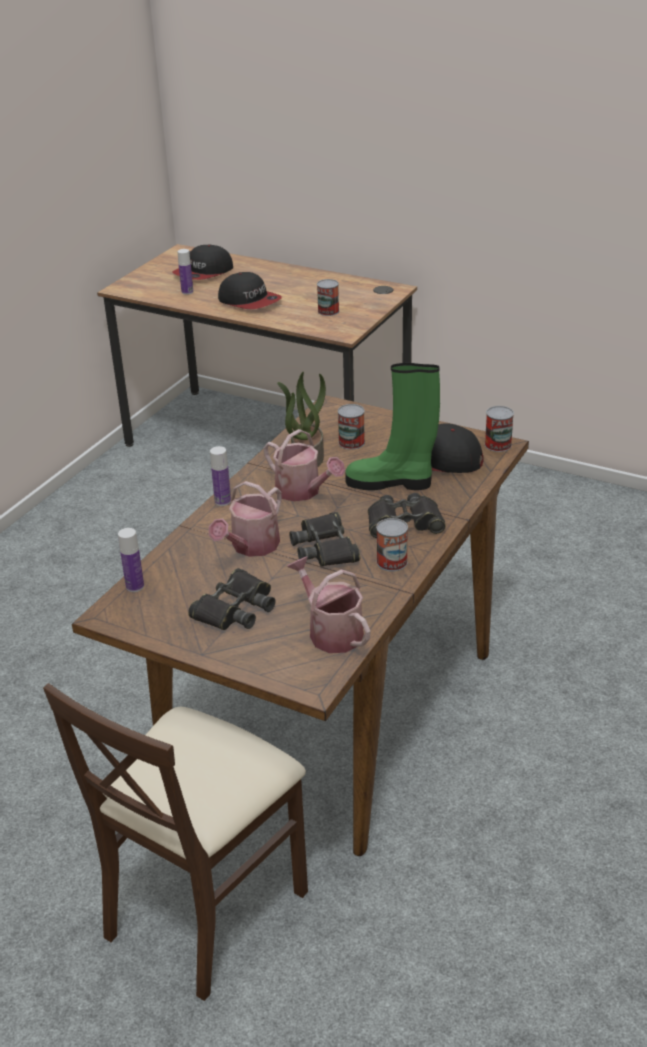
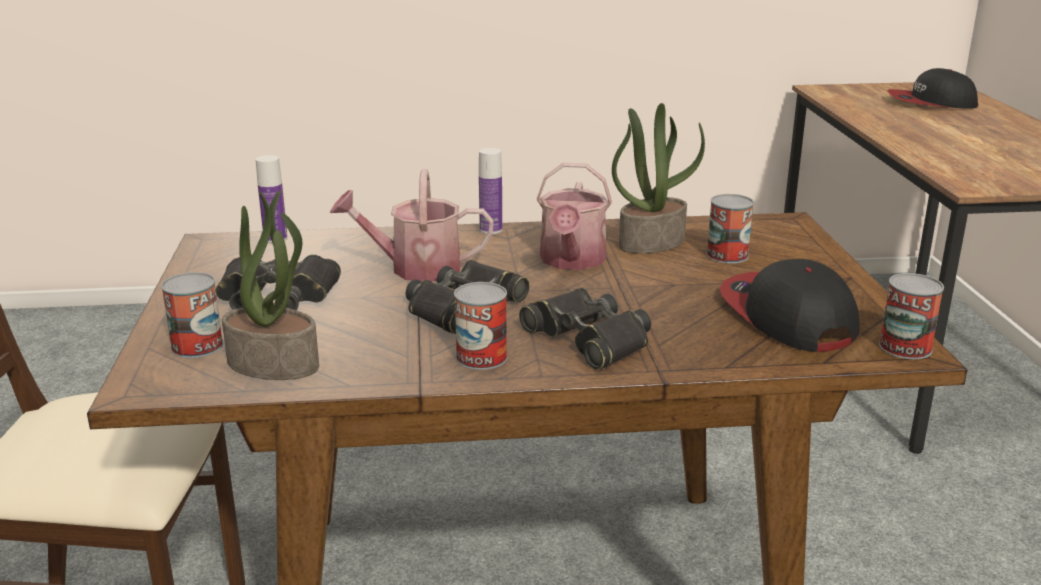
camera: 55 degrees right, 10 degrees down
(187, 292) = (876, 108): bottle -> none
(249, 301) = (925, 132): cap -> none
(328, 311) = (999, 167): can -> can (197, 346)
(331, 631) = (275, 363): watering can -> potted plant
(391, 482) = (675, 303): green boot -> none

